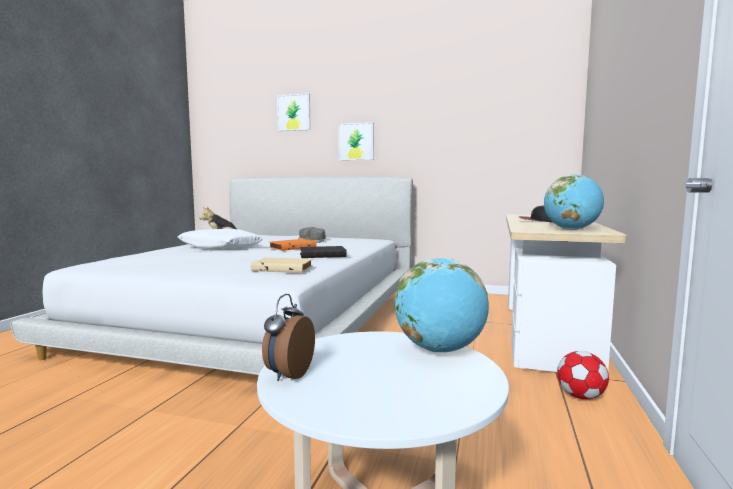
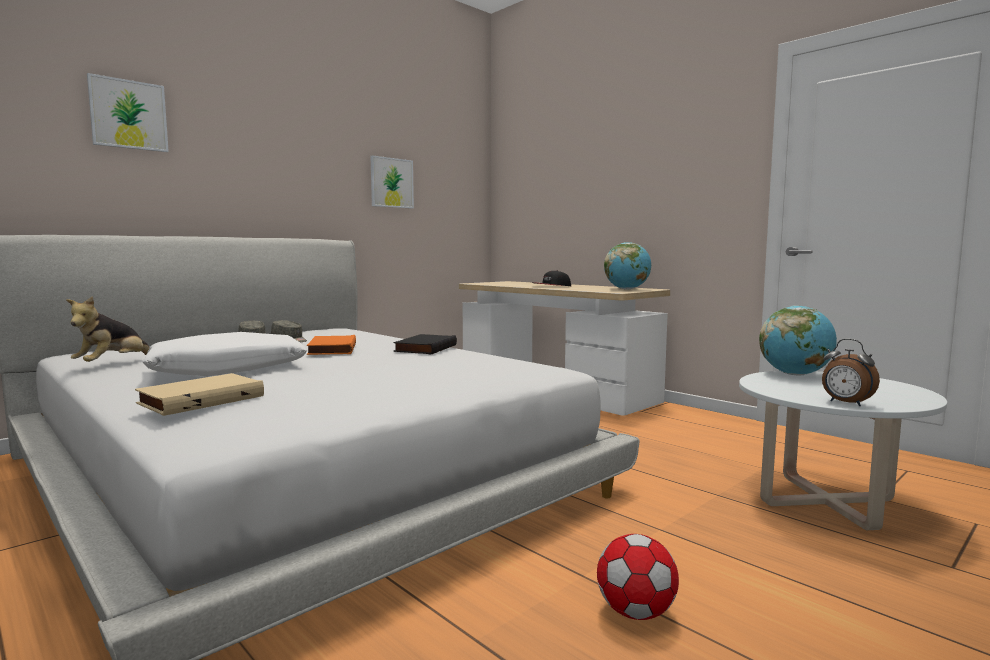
camera: 60 degrees left, 0 degrees up
(283, 268) = (491, 364): beige book -> beige book (201, 399)
(356, 141) = (254, 182): picture -> picture (391, 183)
(580, 396) = (684, 416): football -> football (635, 612)

